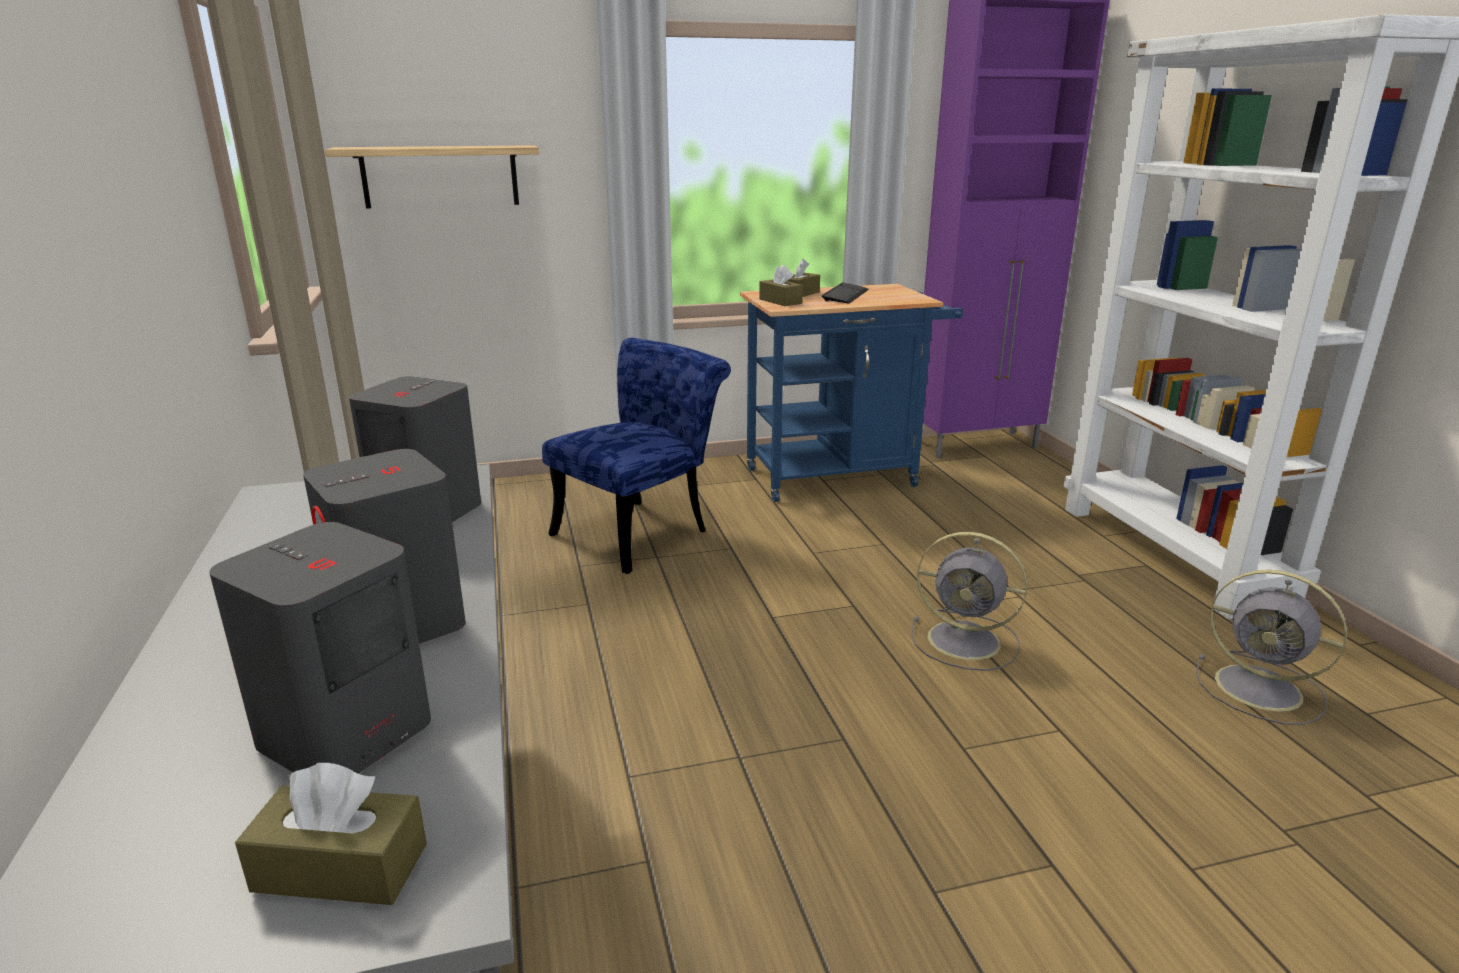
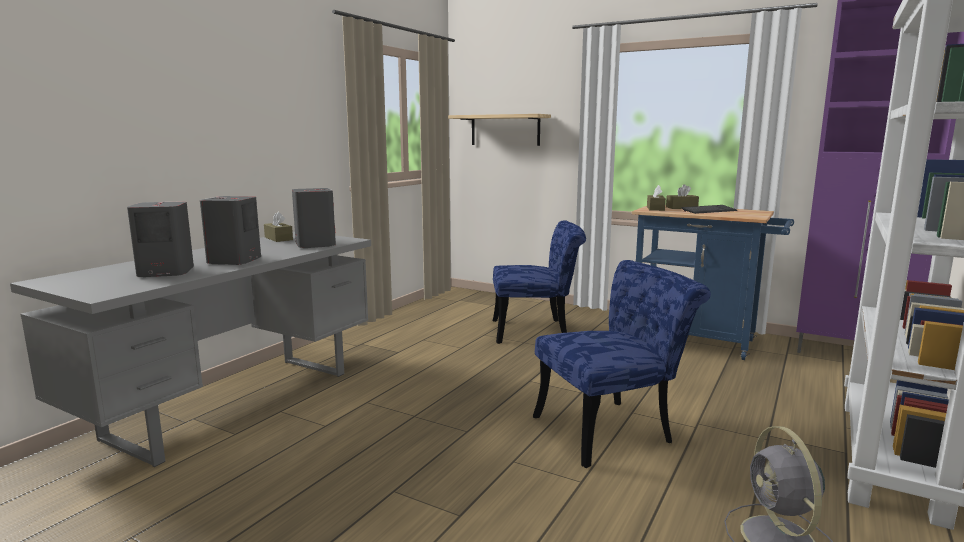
camera: 45 degrees right, 10 degrees down
(340, 867) = (105, 286): brown tissue box -> brown tissue box (278, 238)
(967, 641) = (613, 429): grey fan -> blue chair

